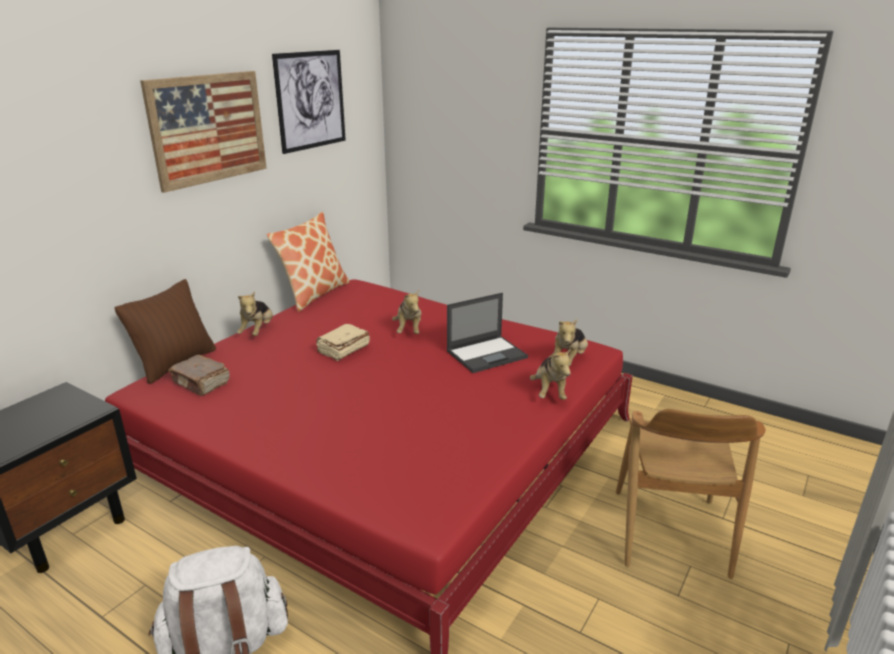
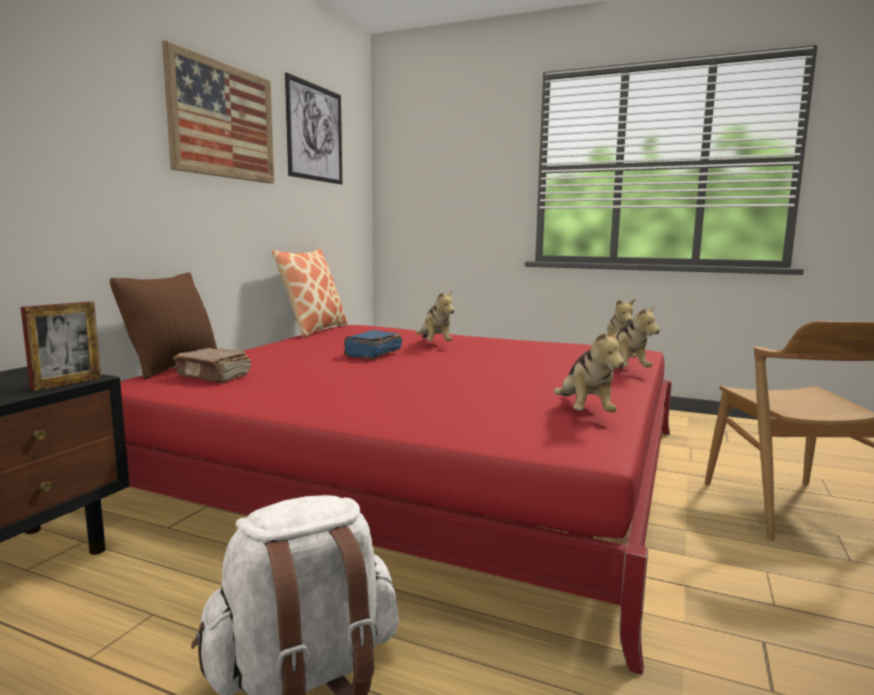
camera: 10 degrees left, 15 degrees down
(80, 419) = (67, 384): none -> picture frame
(258, 331) = (263, 349): plush toy -> plush toy (584, 412)
(343, 350) = (372, 354): beige book -> blue book
(487, 354) = (532, 354): laptop -> none

